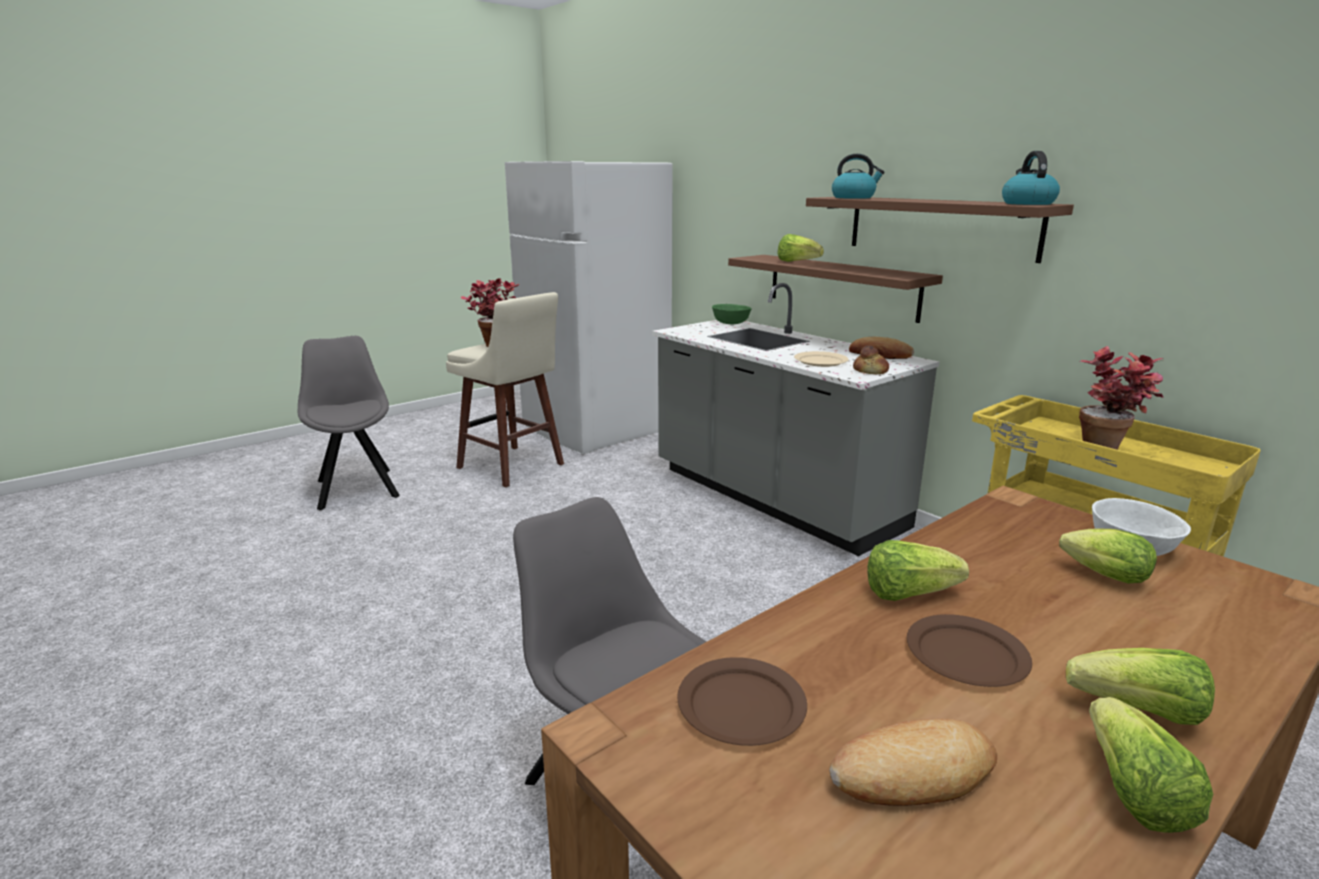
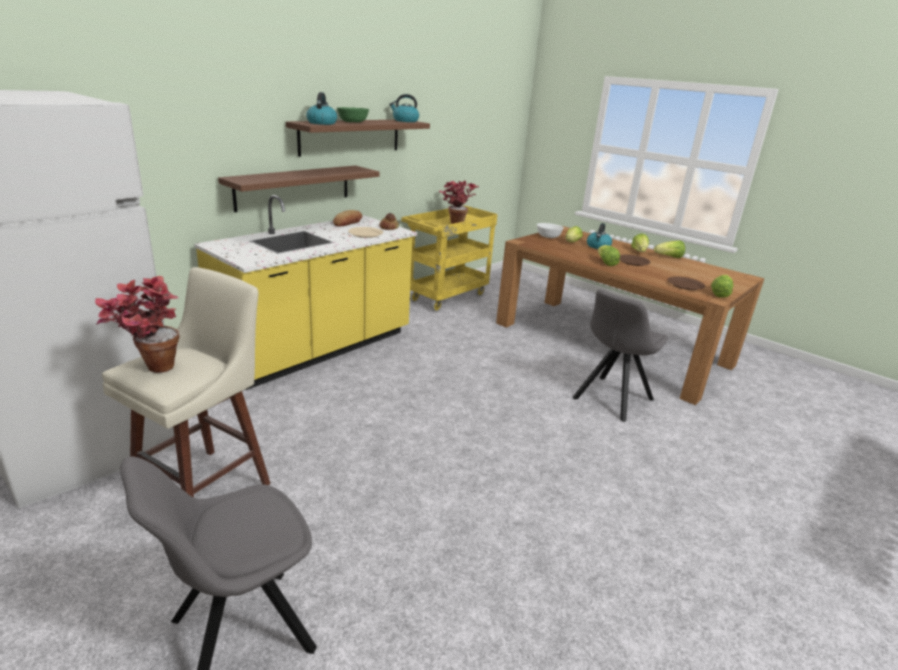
camera: 100 degrees left, 5 degrees up
(731, 323) = (222, 244): green bowl -> green bowl (352, 122)
(774, 498) = (318, 349): grey counter -> yellow counter
(797, 262) = (283, 176): lettuce -> lettuce (720, 294)
(913, 772) = (687, 272): bread -> none
(1108, 619) = (598, 246): none -> kettle

